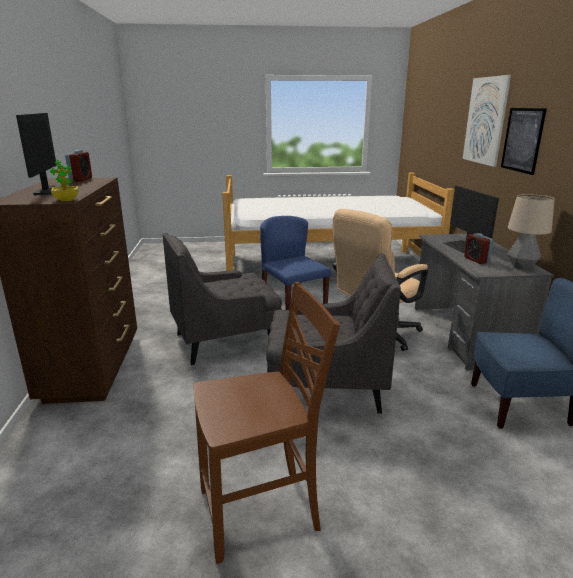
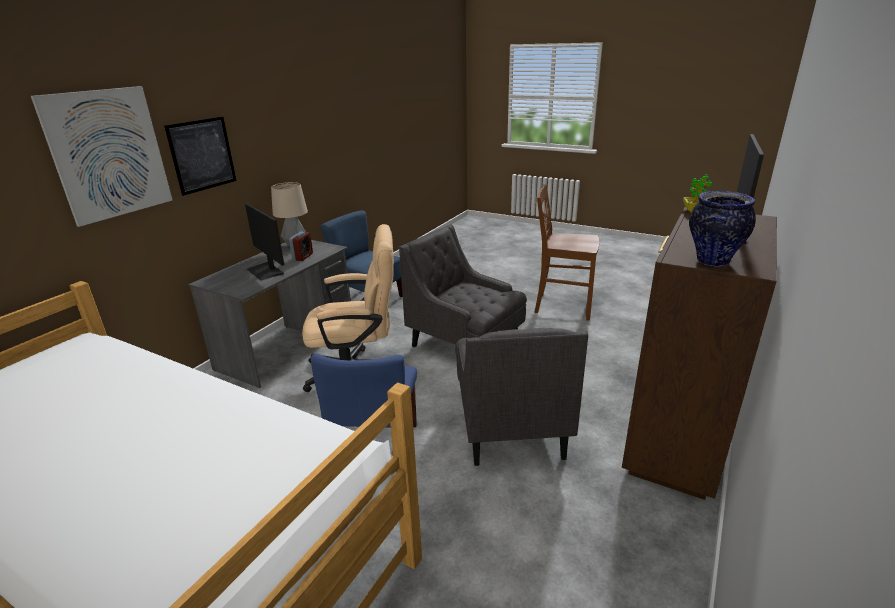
camera: 145 degrees left, 5 degrees up
(81, 179) = (712, 262): alarm clock -> vase
(225, 340) = (510, 424): grey armchair -> grey armchair turned 75 degrees clockwise
(463, 247) = (266, 271): monitor -> monitor turned 120 degrees clockwise

